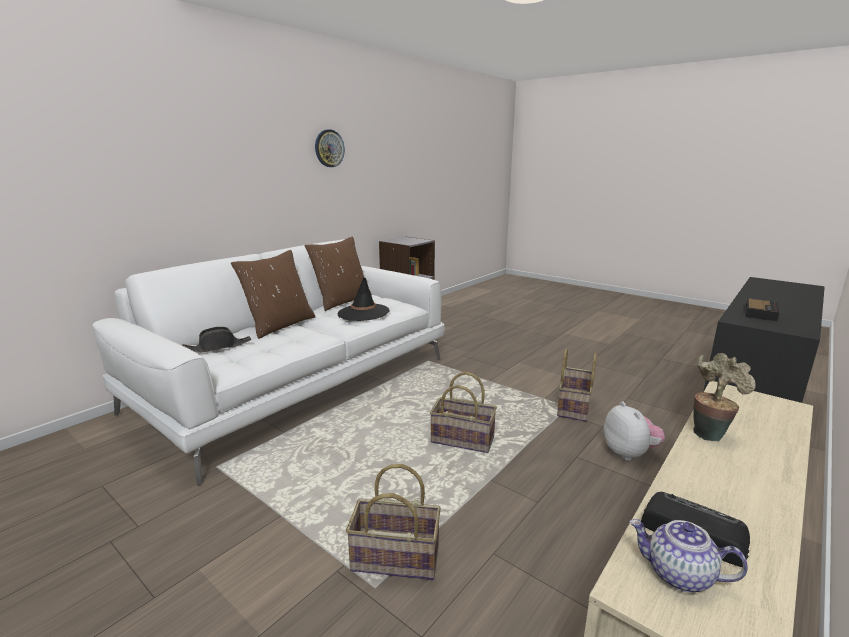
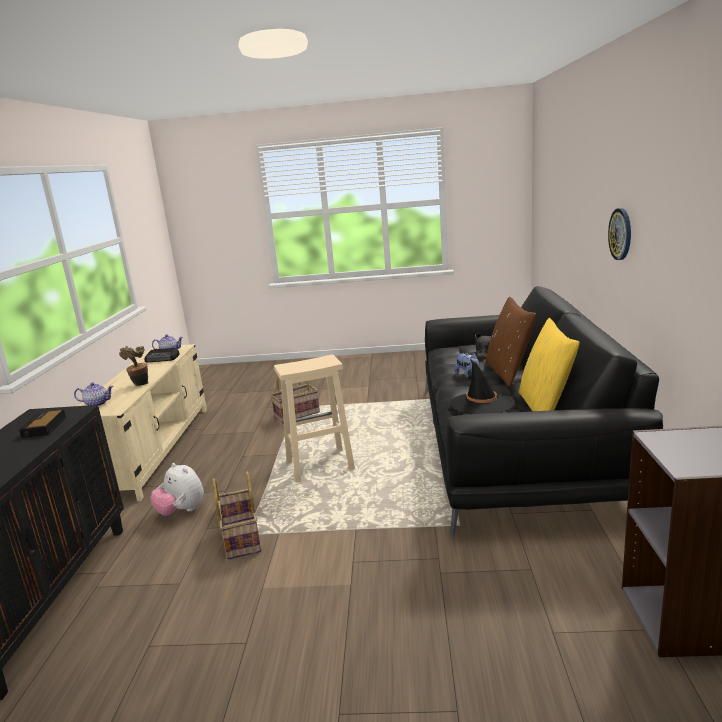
camera: 145 degrees right, 0 degrees up
(300, 383) = (513, 445): white sofa -> black sofa
(304, 334) = (467, 375): none -> plush toy
(329, 148) = (691, 202): wall clock -> wall clock (621, 234)
(341, 301) = (545, 408): brown pillow -> yellow pillow
(463, 439) = (318, 466): basket -> beige stool
(770, 414) = (97, 403): none -> teapot

